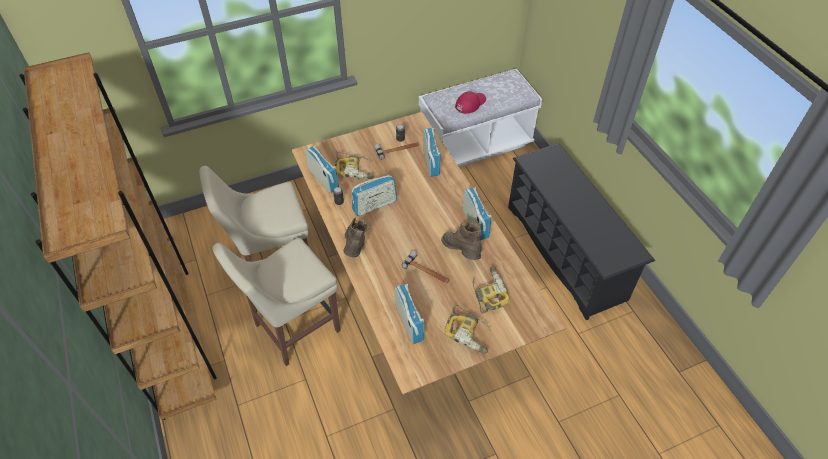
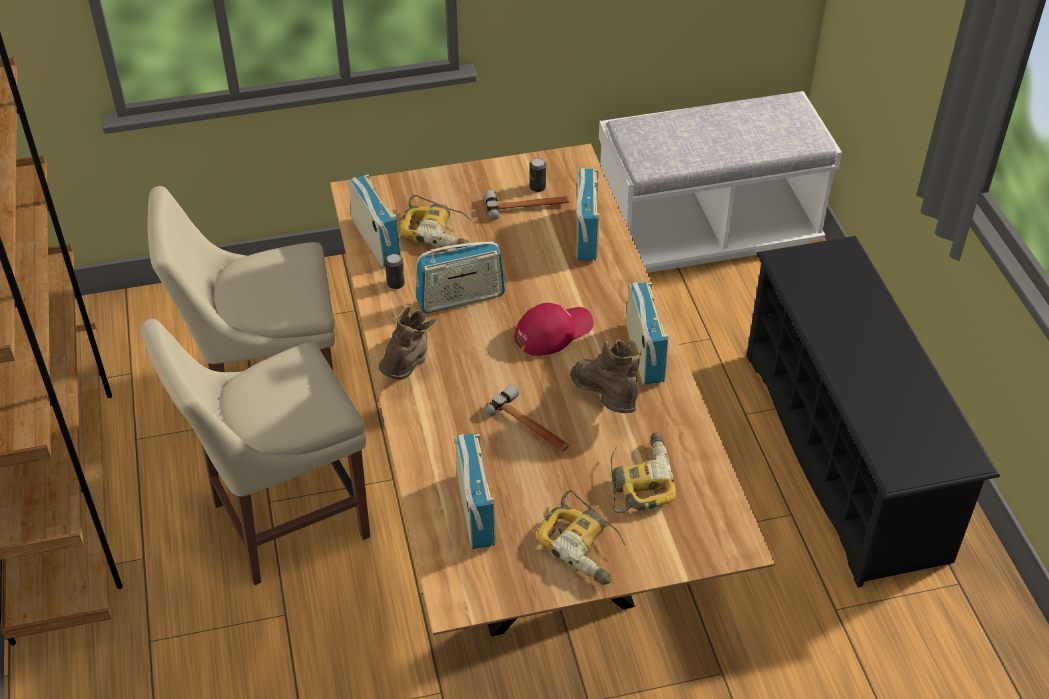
camera: 10 degrees right, 5 degrees down
(470, 103) = (695, 144): red cap -> red cap (553, 331)

